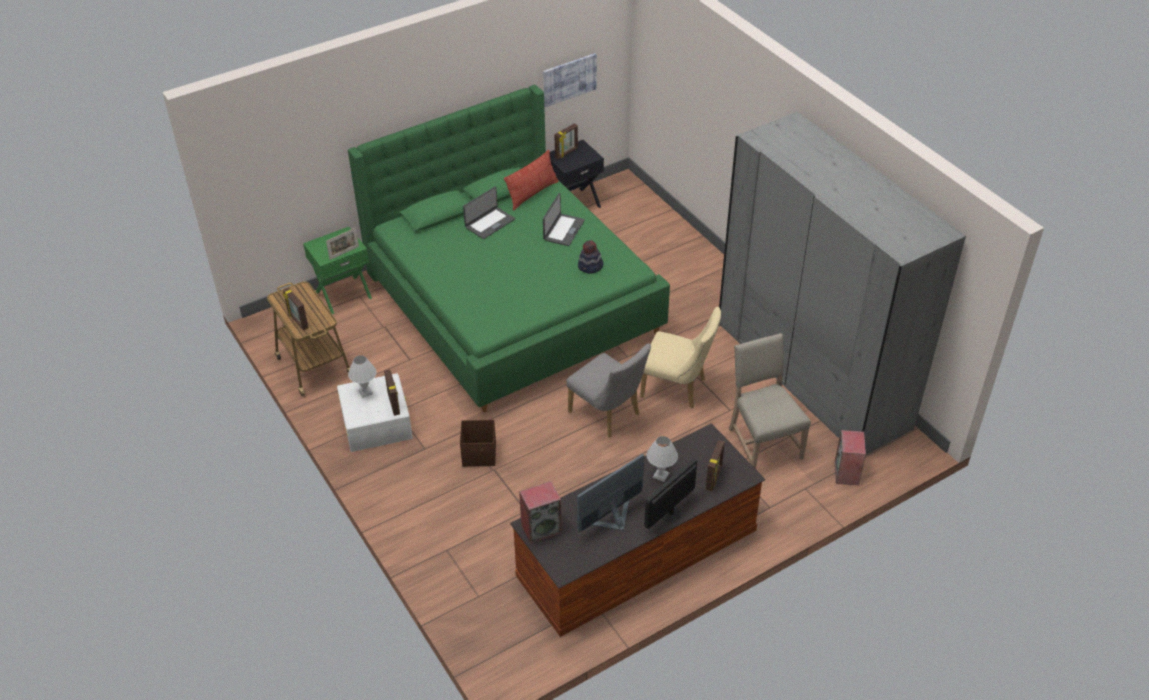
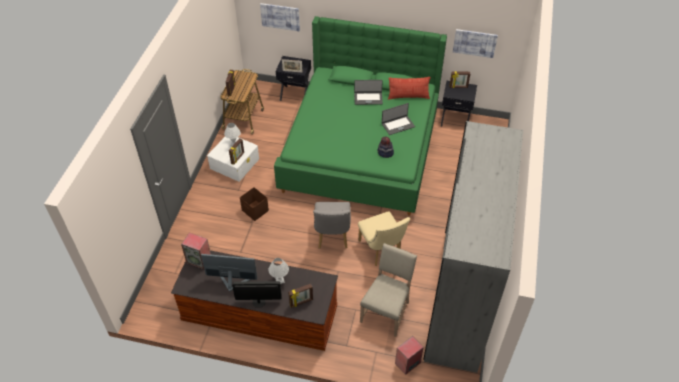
camera: 45 degrees right, 5 degrees up
(290, 178) = (280, 16): none -> picture
(343, 294) = (295, 94): green nightstand -> black nightstand

